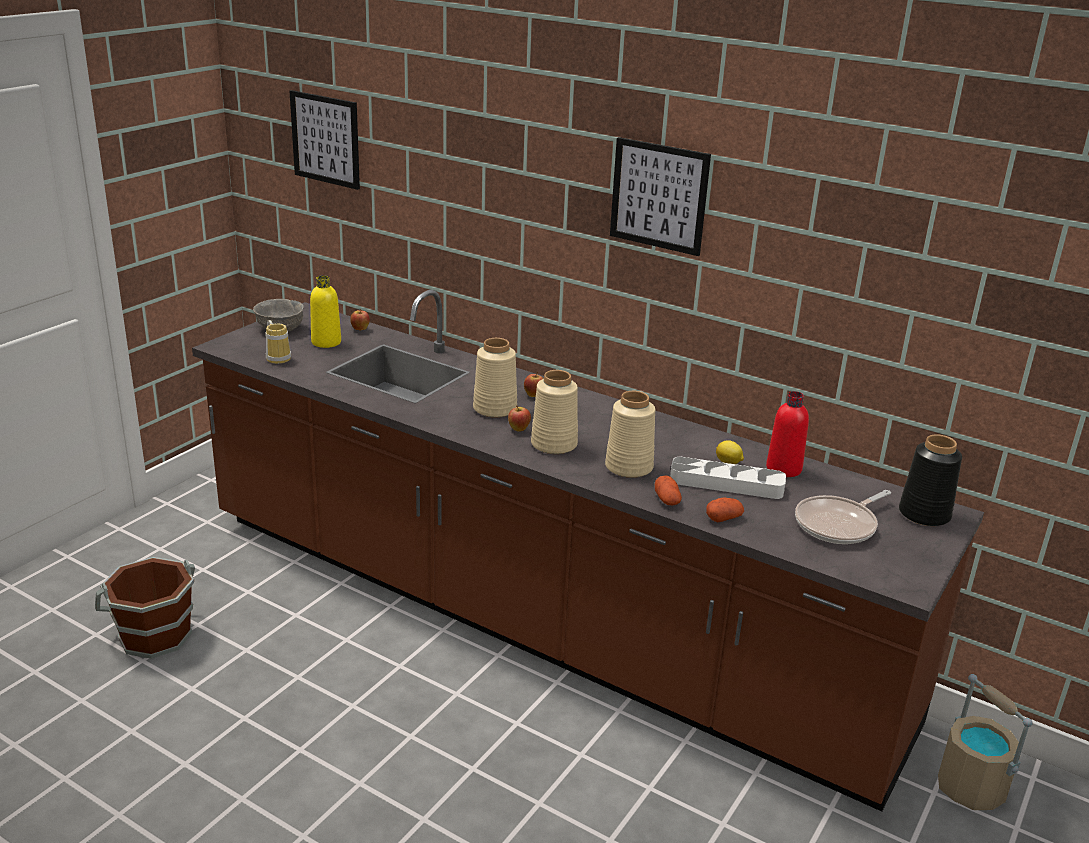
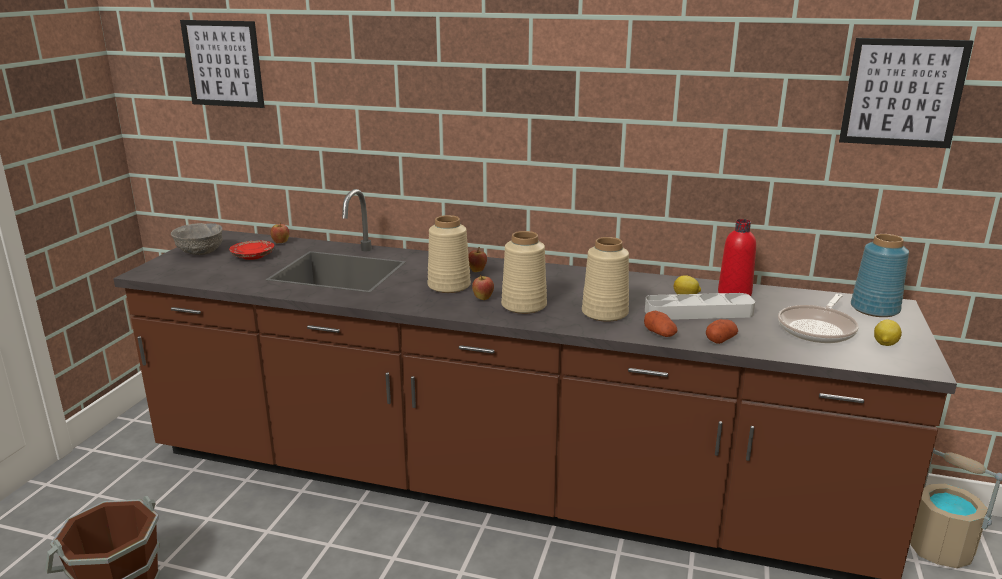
camera: 15 degrees left, 5 degrees down
(278, 357) = (210, 274): mug -> none
(326, 342) = (252, 256): yellow bottle -> red plate
(659, 196) = (580, 62): picture -> picture (902, 93)
(894, 555) = (884, 344): none -> lemon
(925, 515) = (875, 309): black vase -> blue vase

